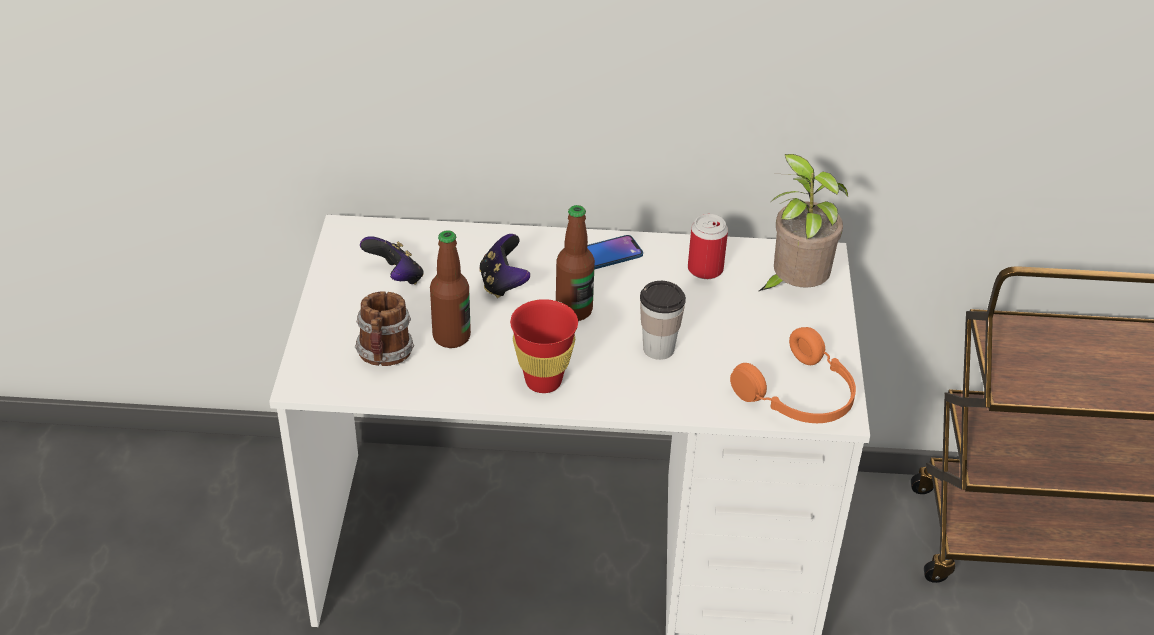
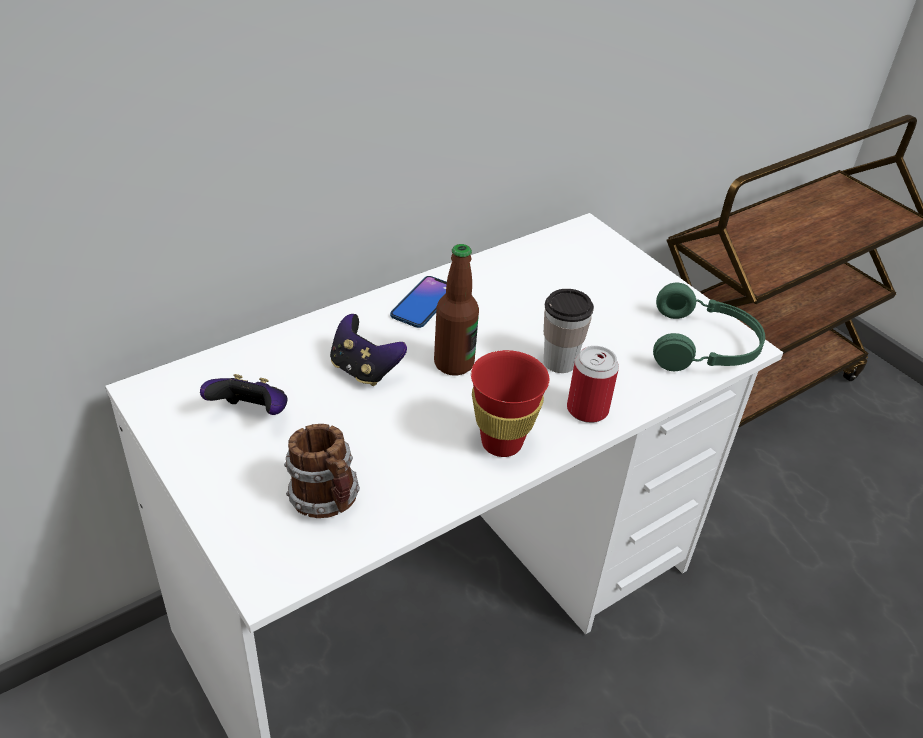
camera: 40 degrees left, 0 degrees up
(451, 337) = (371, 446): bottle -> none
(705, 269) = (517, 278): can -> can (587, 409)
(794, 288) = (597, 263): potted plant -> none
(800, 396) = (704, 346): orange headphones -> green headphones

